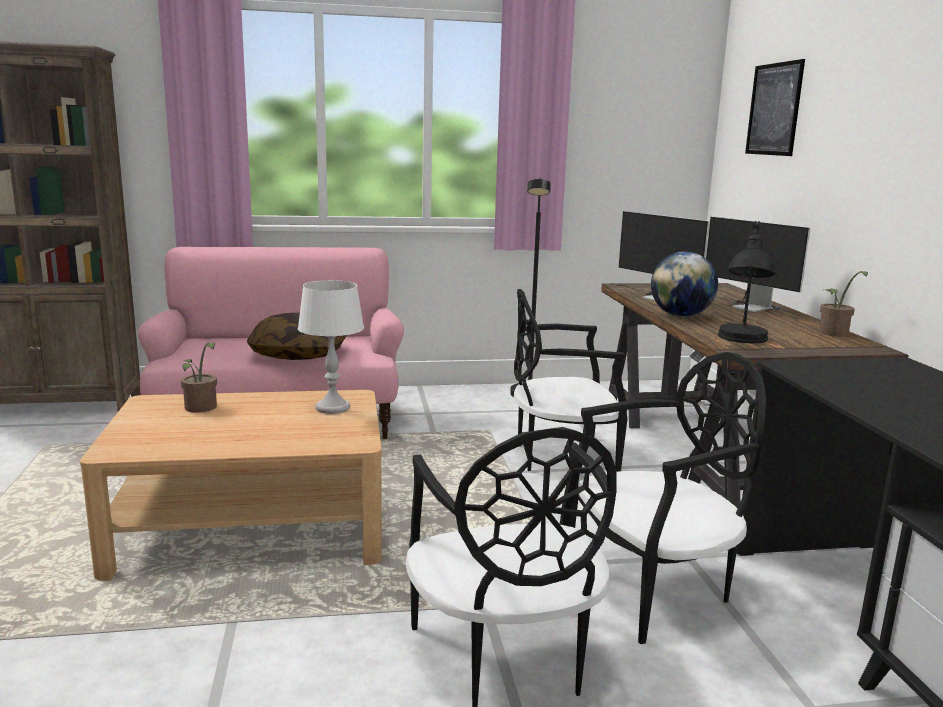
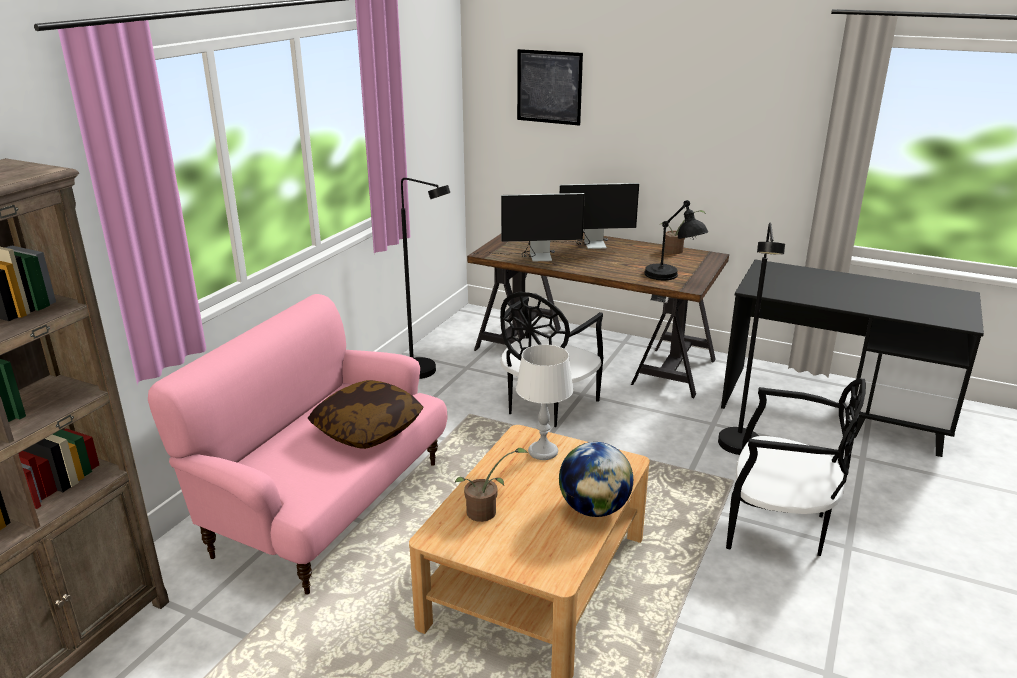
camera: 55 degrees left, 10 degrees up
(653, 588) = (739, 450): black chair -> black floor lamp
(680, 315) = (593, 269): globe -> globe (594, 509)

